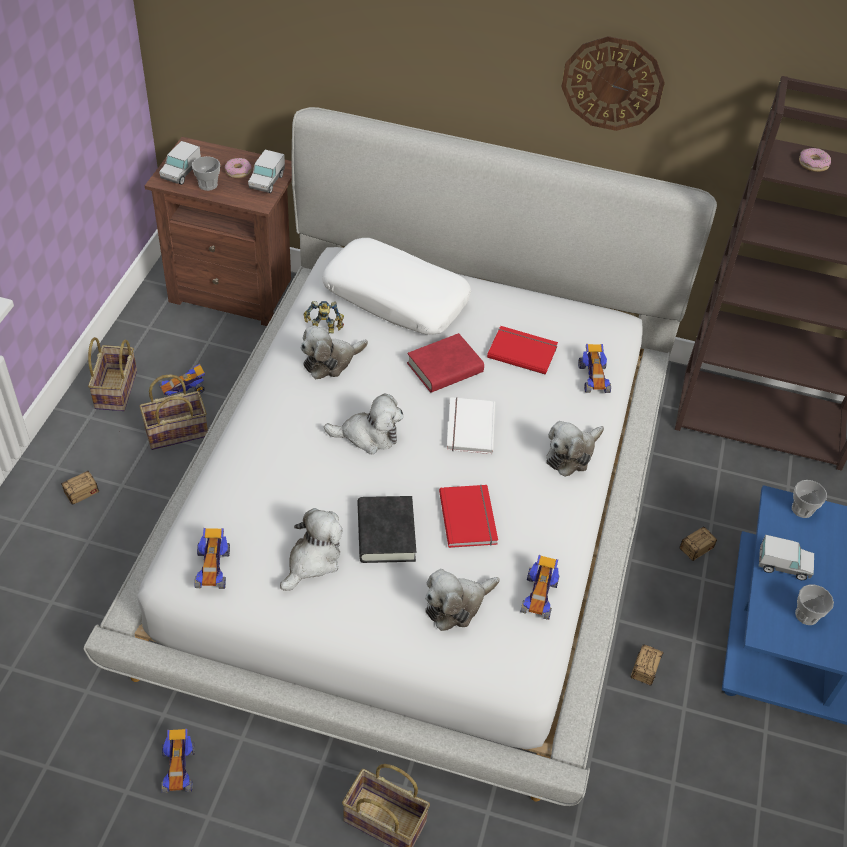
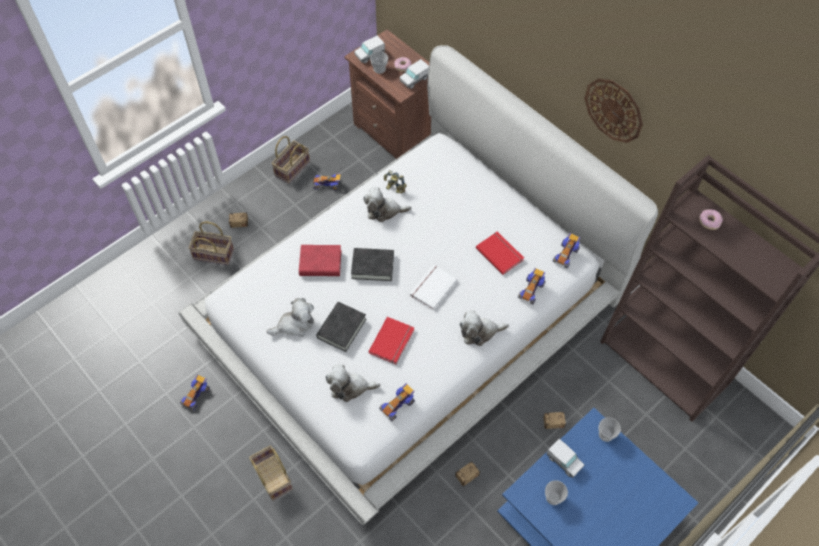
camera: 35 degrees right, 10 degrees up
(178, 431) = (309, 208): basket -> basket (215, 254)
(212, 567) = (244, 303): toy car -> toy car (565, 255)
(368, 435) = (372, 266): plush toy -> black book
(396, 297) = (451, 185): white pillow -> none
(445, 368) = (445, 244): red book -> red book (320, 263)

